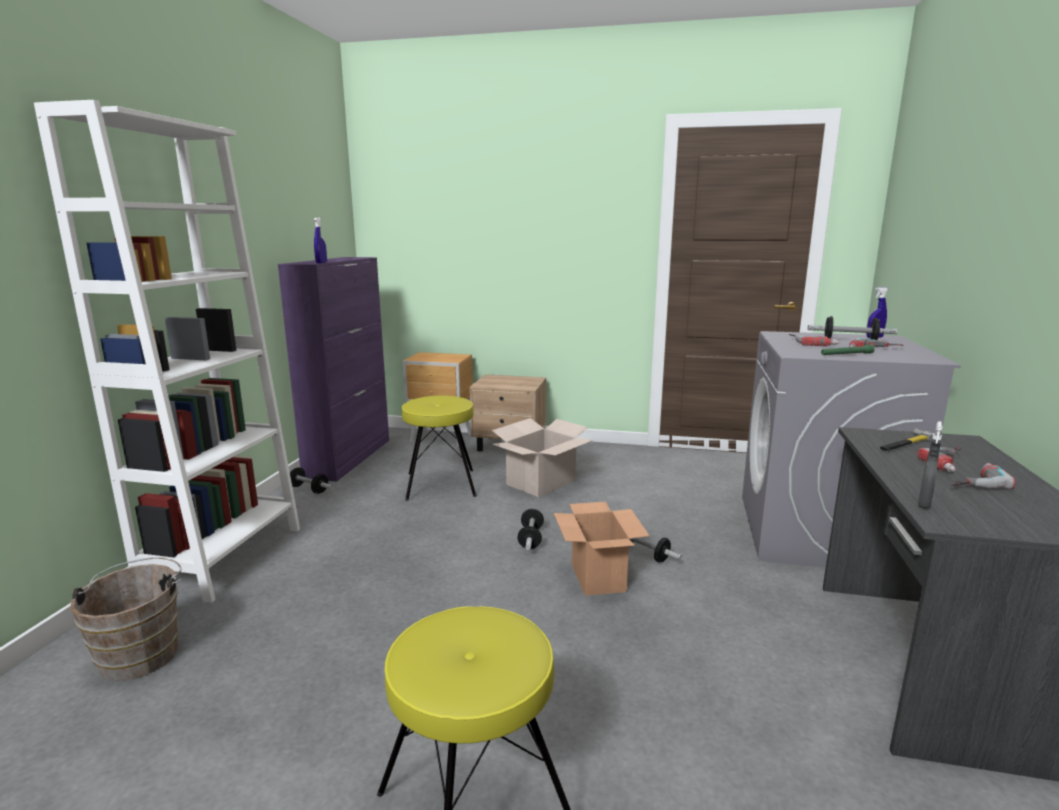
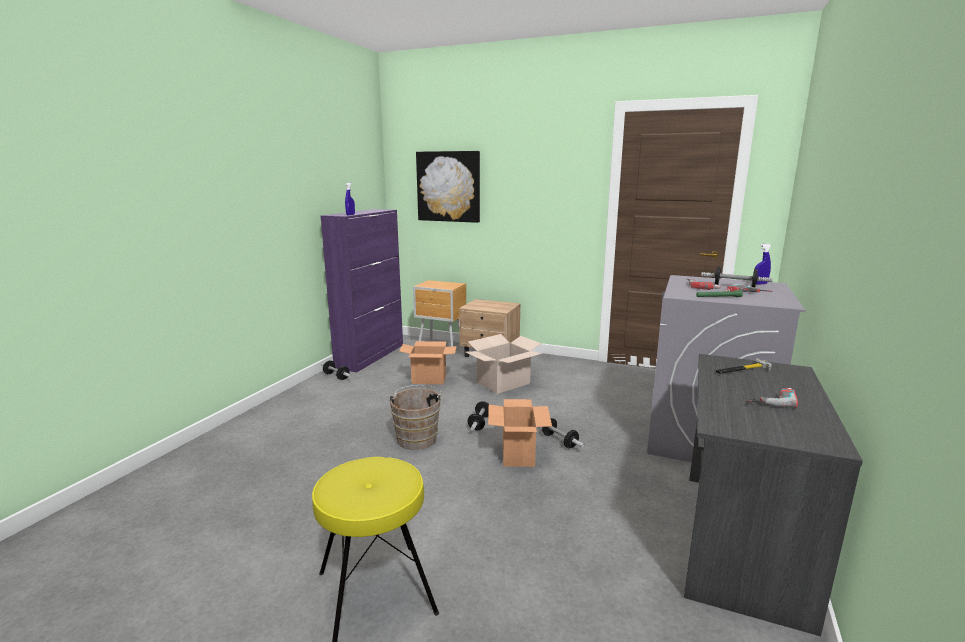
camera: 10 degrees right, 0 degrees up
(142, 653) = (203, 473): brown bucket -> brown bucket (417, 438)
(224, 557) = (268, 418): white bookcase -> none
(441, 484) = (429, 379): yellow stool -> cardboard box
(445, 226) = (448, 186): none -> picture
(924, 503) = (714, 413): grey spray bottle -> none
(954, 463) = (767, 386): power drill -> none

